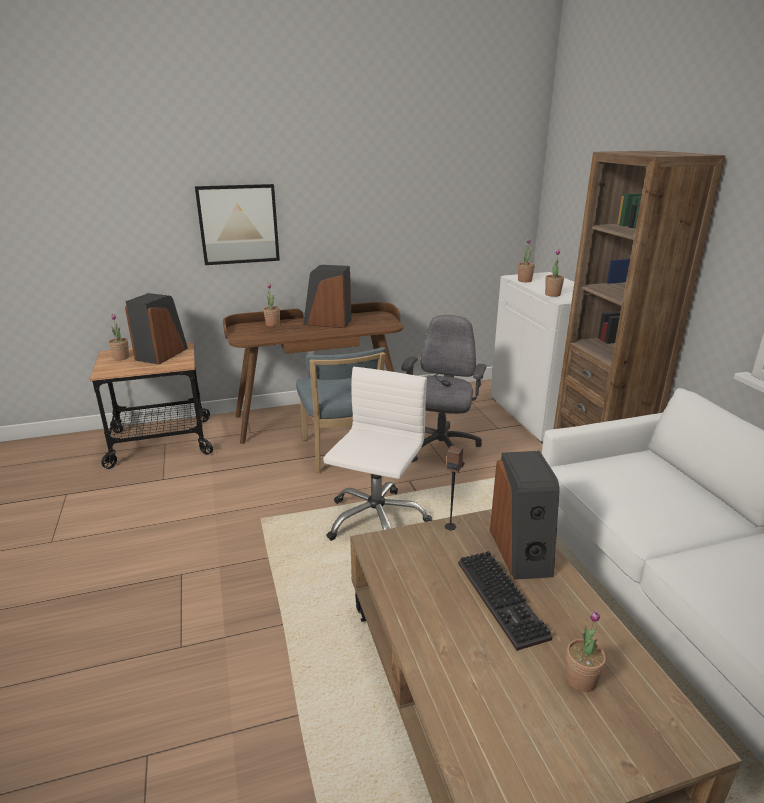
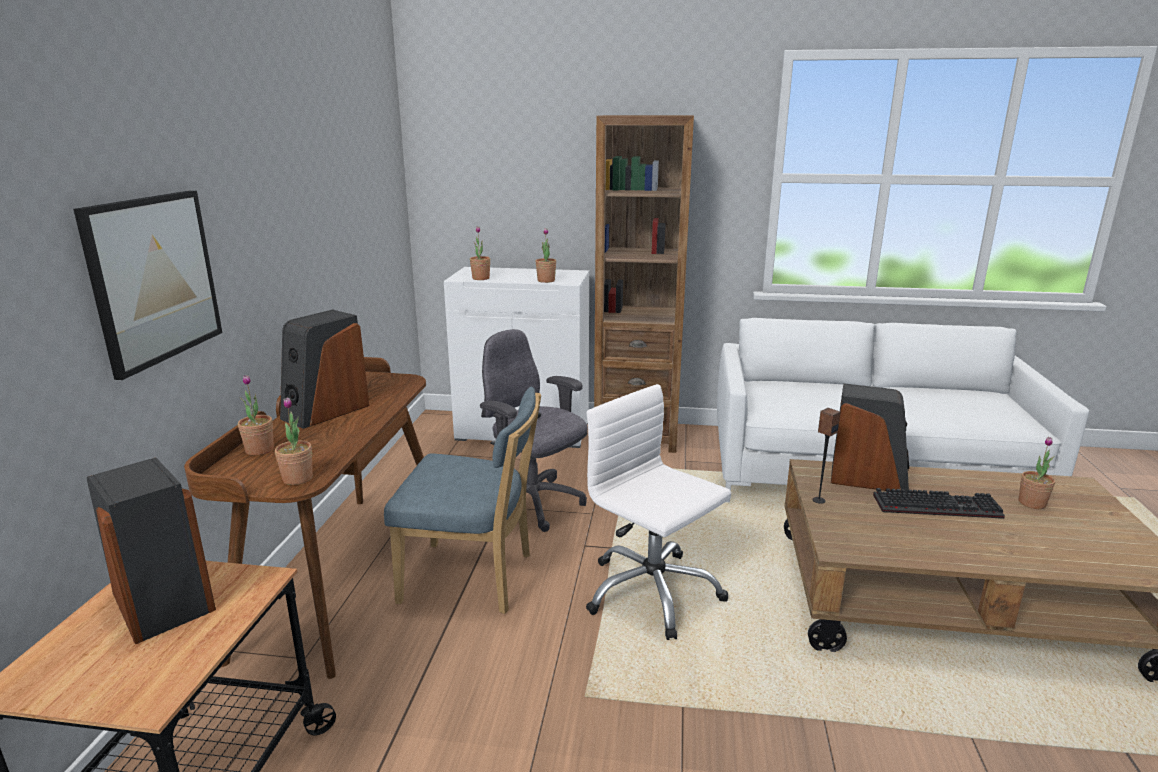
camera: 65 degrees left, 5 degrees down
(121, 357) = (83, 665): potted plant -> potted plant (297, 478)

